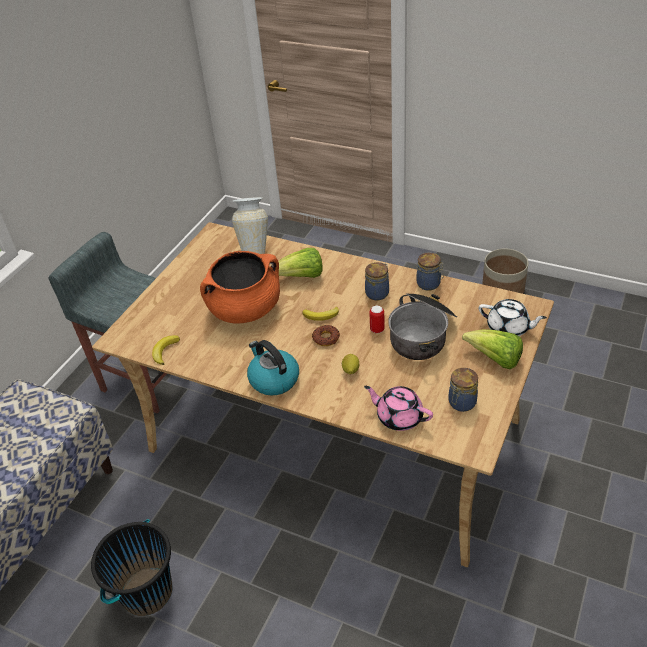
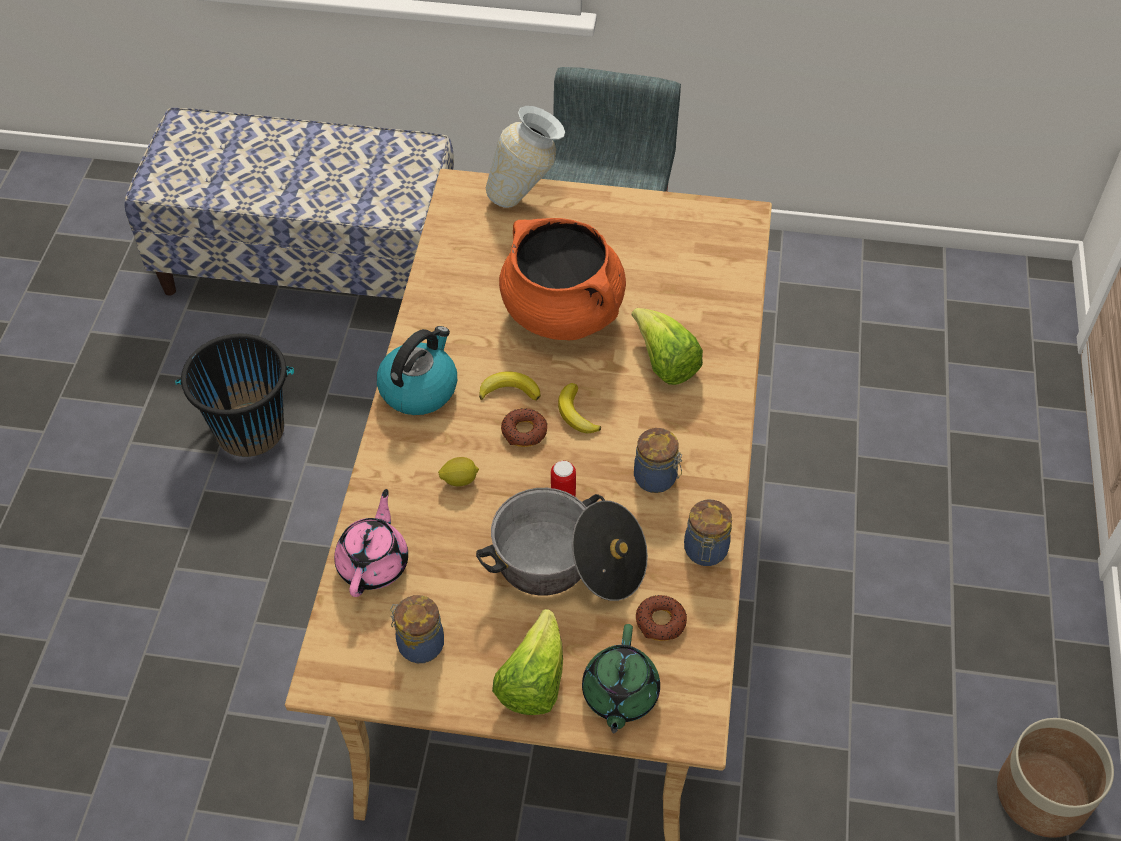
camera: 70 degrees right, 10 degrees up
(165, 351) = (448, 248): banana -> banana (509, 390)
(255, 250) = (715, 283): vase -> vase (527, 196)
(468, 307) = (660, 622): none -> donut
(508, 328) = (619, 695): white teapot -> green teapot

